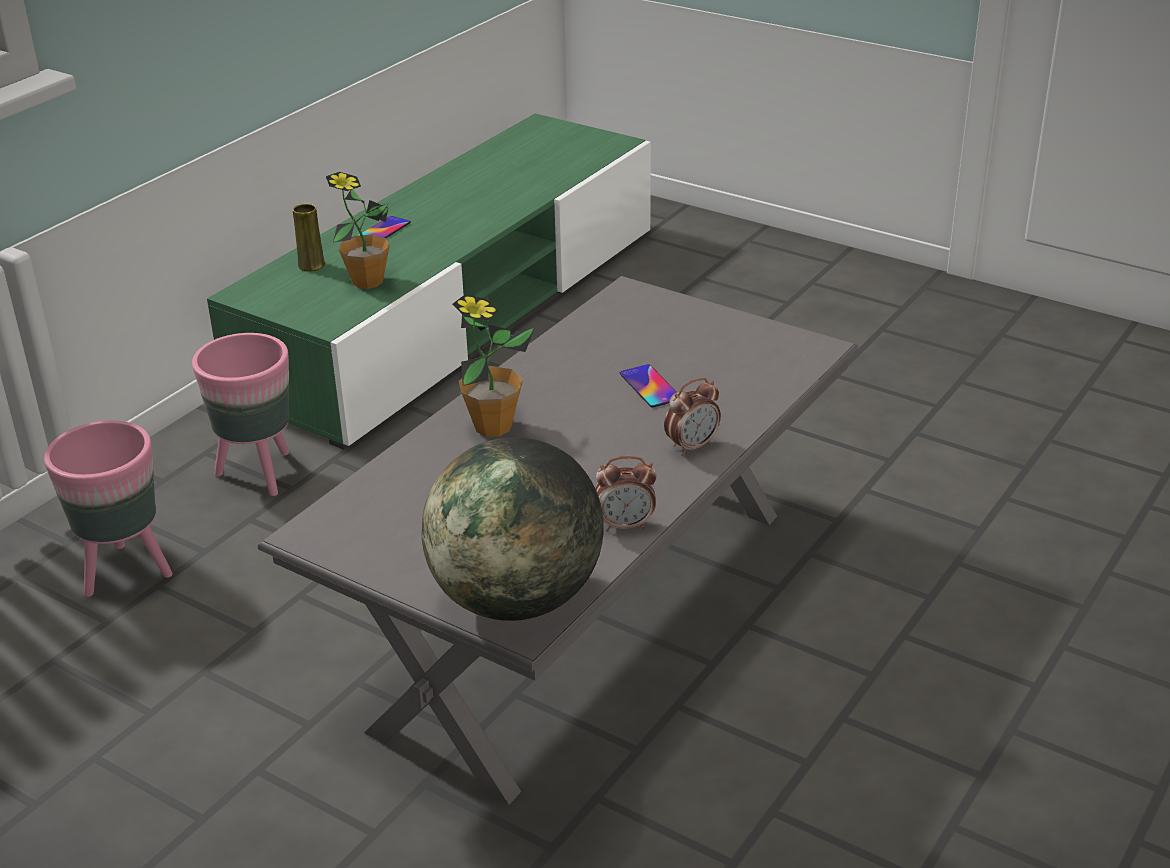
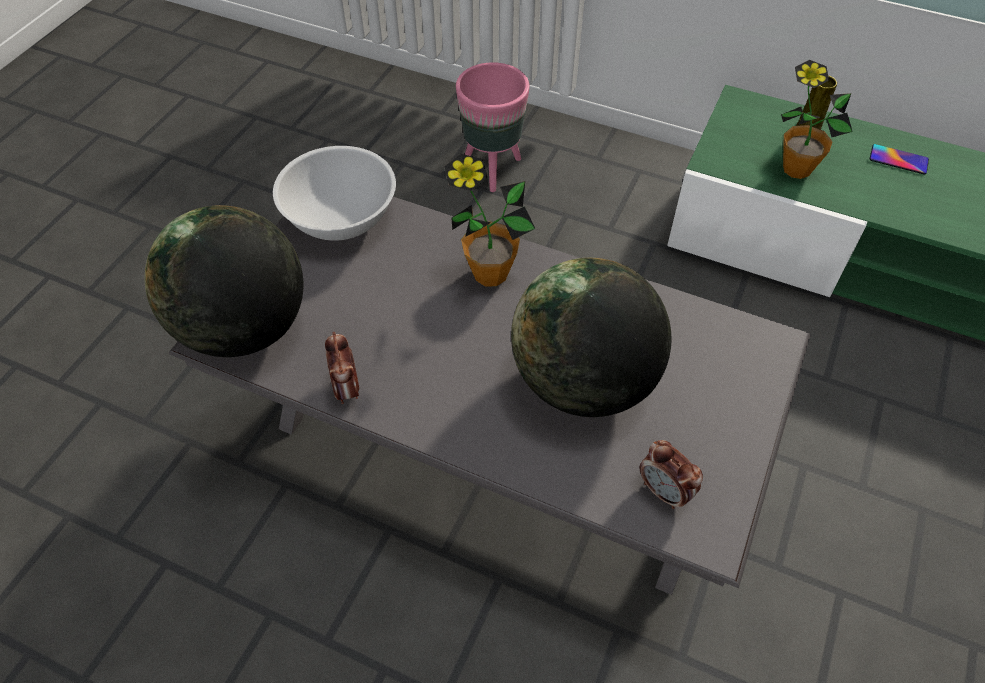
camera: 80 degrees right, 20 degrees up
(259, 474) = (621, 205): pink planter -> none
(359, 525) = (340, 219): none -> white bowl
(650, 386) = (584, 382): phone -> globe
(692, 446) = (481, 428): alarm clock -> alarm clock (664, 492)

